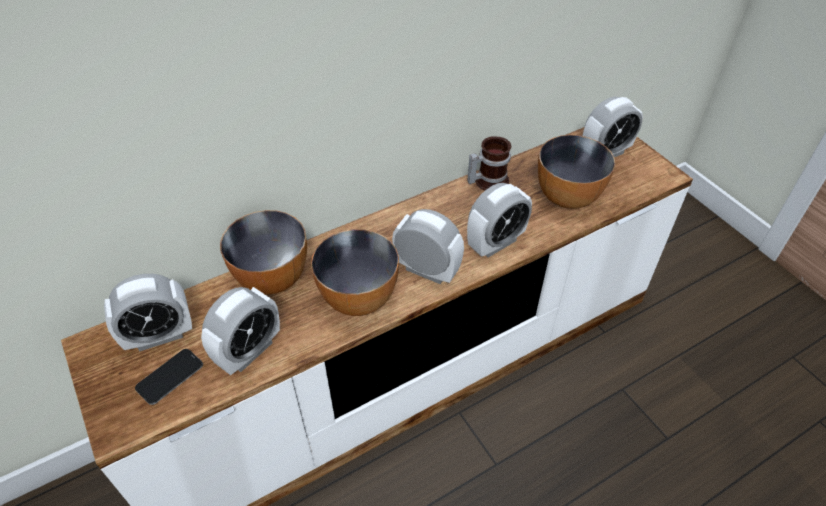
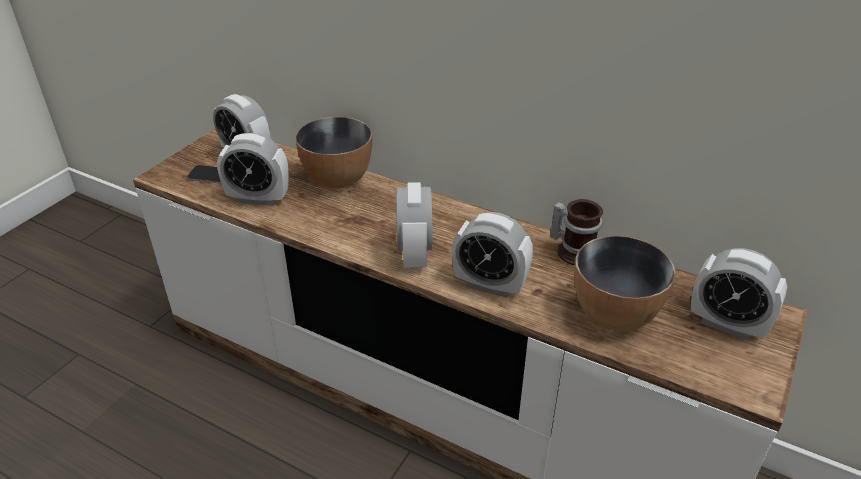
camera: 60 degrees right, 10 degrees down
(358, 298) = (350, 228): bowl -> none

